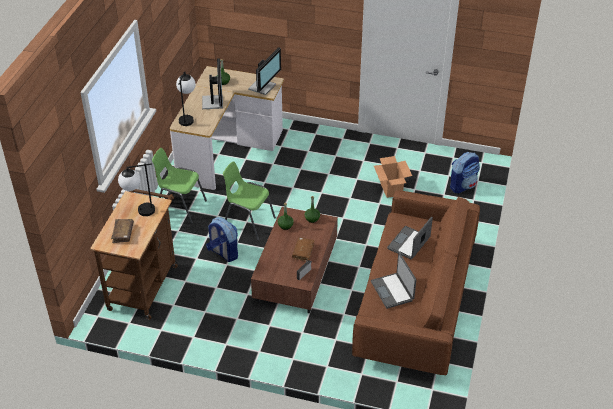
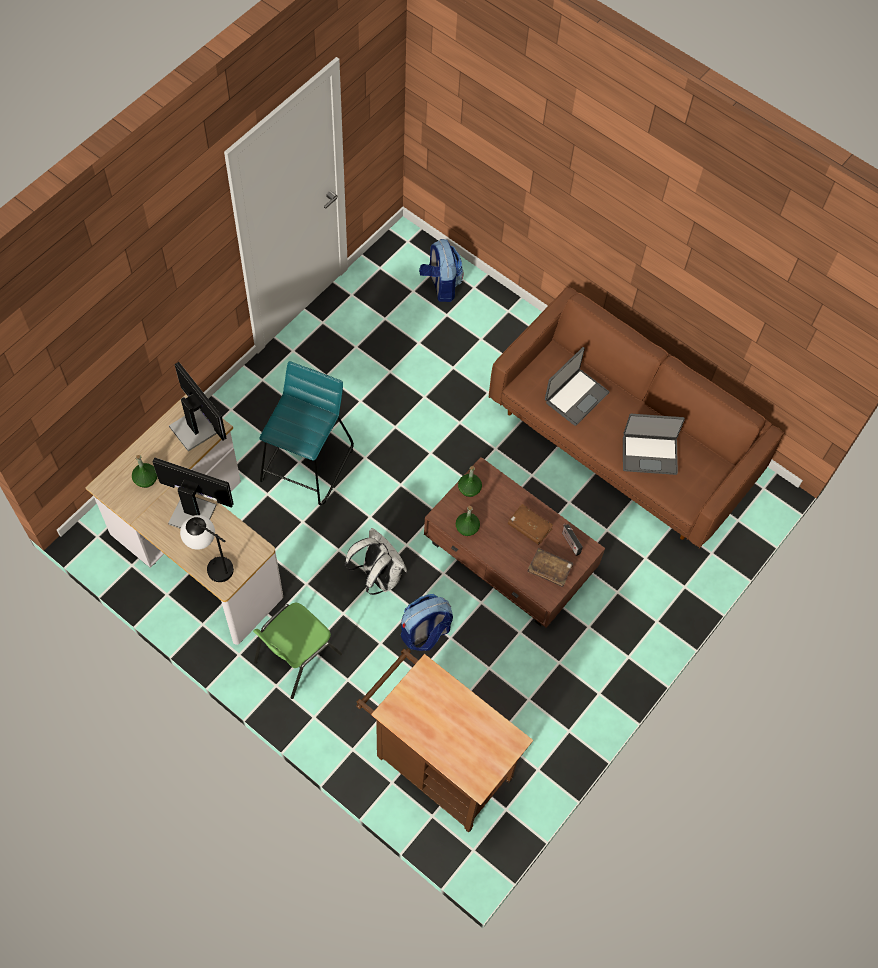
camera: 70 degrees left, 20 degrees up
(123, 233) = (469, 746): brown book -> brown book (550, 569)
(139, 211) = (430, 708): table lamp -> none
(248, 222) = (378, 576): green chair -> white backpack
(301, 172) = (307, 464): none -> turquoise stool
(391, 189) = (403, 369): cardboard box -> none
(409, 244) = (575, 396): laptop -> laptop turned 105 degrees counterclockwise

